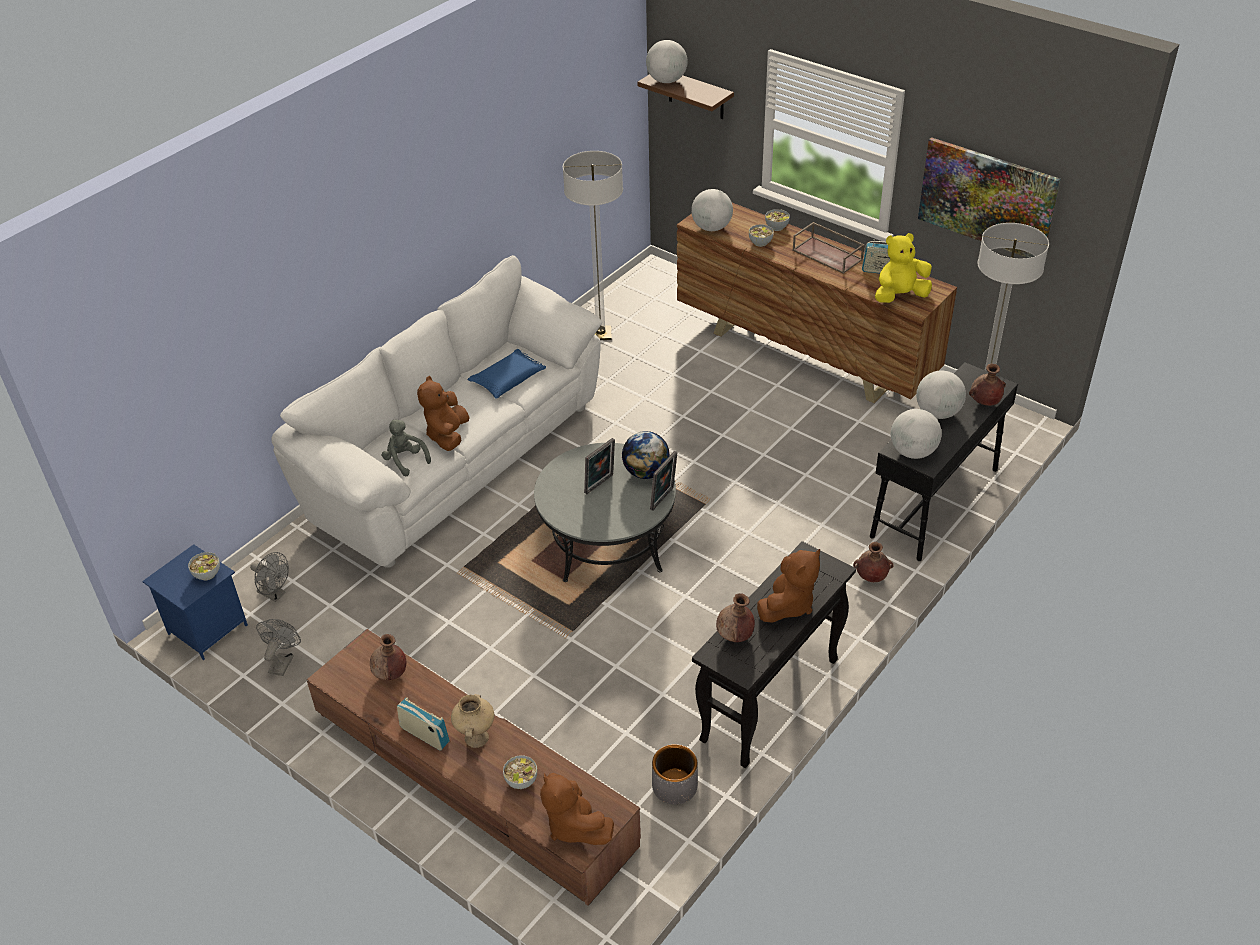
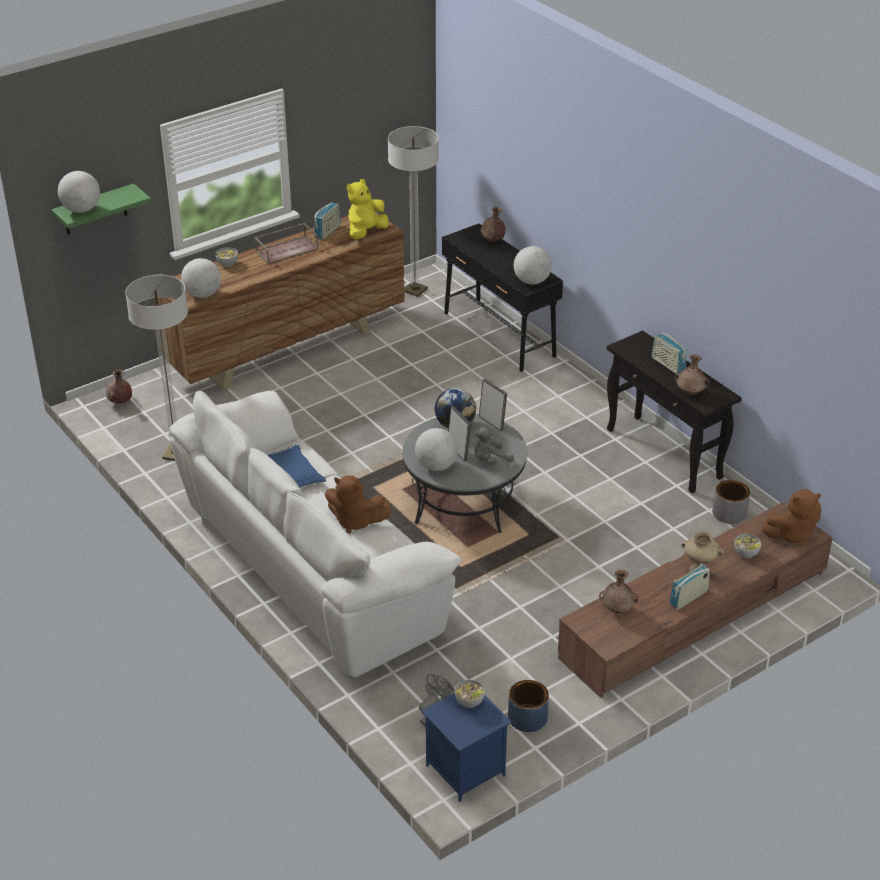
camera: 75 degrees left, 5 degrees down
(283, 661) = (527, 718): grey fan -> blue planter
(405, 460) = (380, 550): grey plush toy -> grey plush toy (490, 460)
(696, 94) = (95, 210): brown shelf -> green shelf
(760, 242) = (244, 276): bowl -> none
(788, 605) = (668, 365): brown plush toy -> radio
(871, 577) = (562, 381): brown vase -> brown vase (120, 402)
(900, 296) = (366, 232): yellow plush toy -> yellow plush toy turned 45 degrees clockwise
(937, 413) = (494, 261): globe -> globe (436, 466)
(987, 198) = (360, 130): picture -> none

